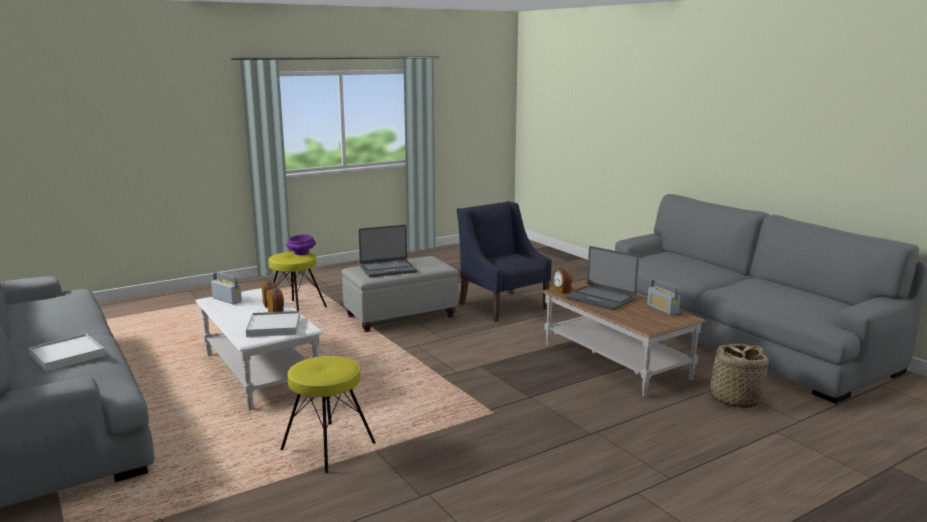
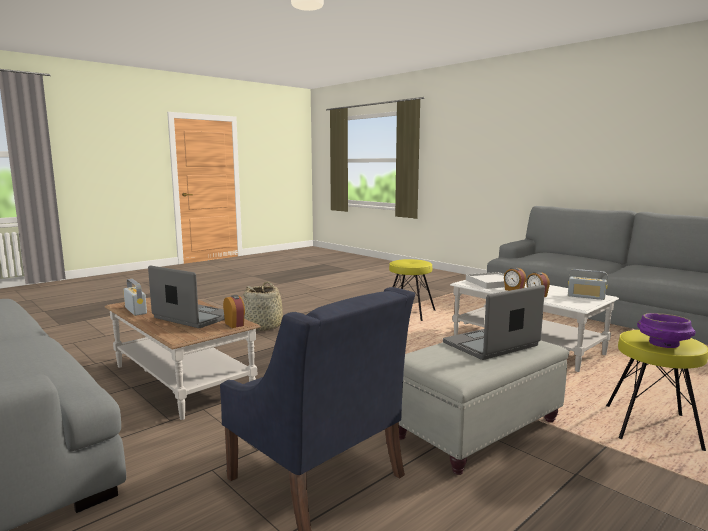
camera: 170 degrees right, 5 degrees down
(67, 355) = (568, 259): white tray -> none
(734, 399) = (103, 353): basket -> basket (264, 326)

